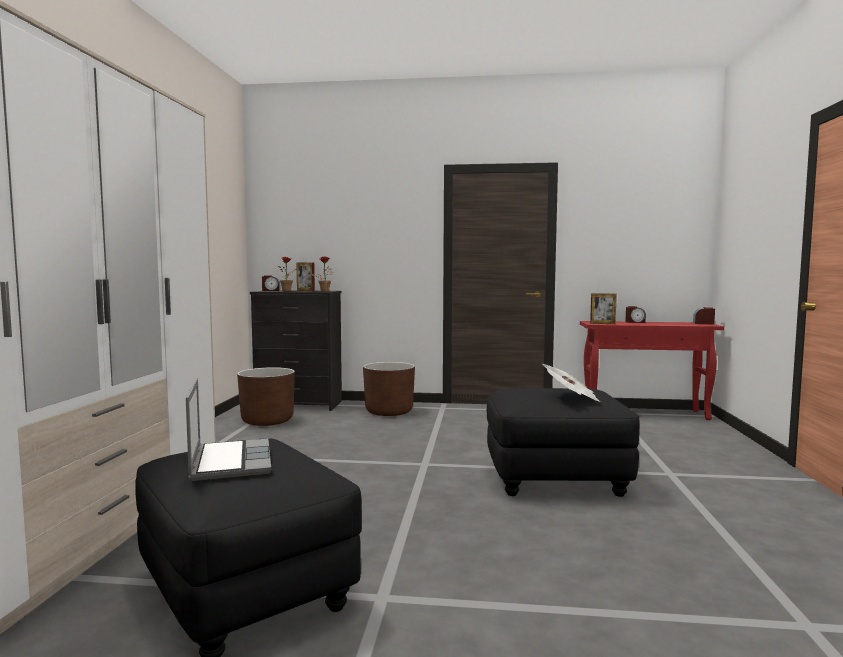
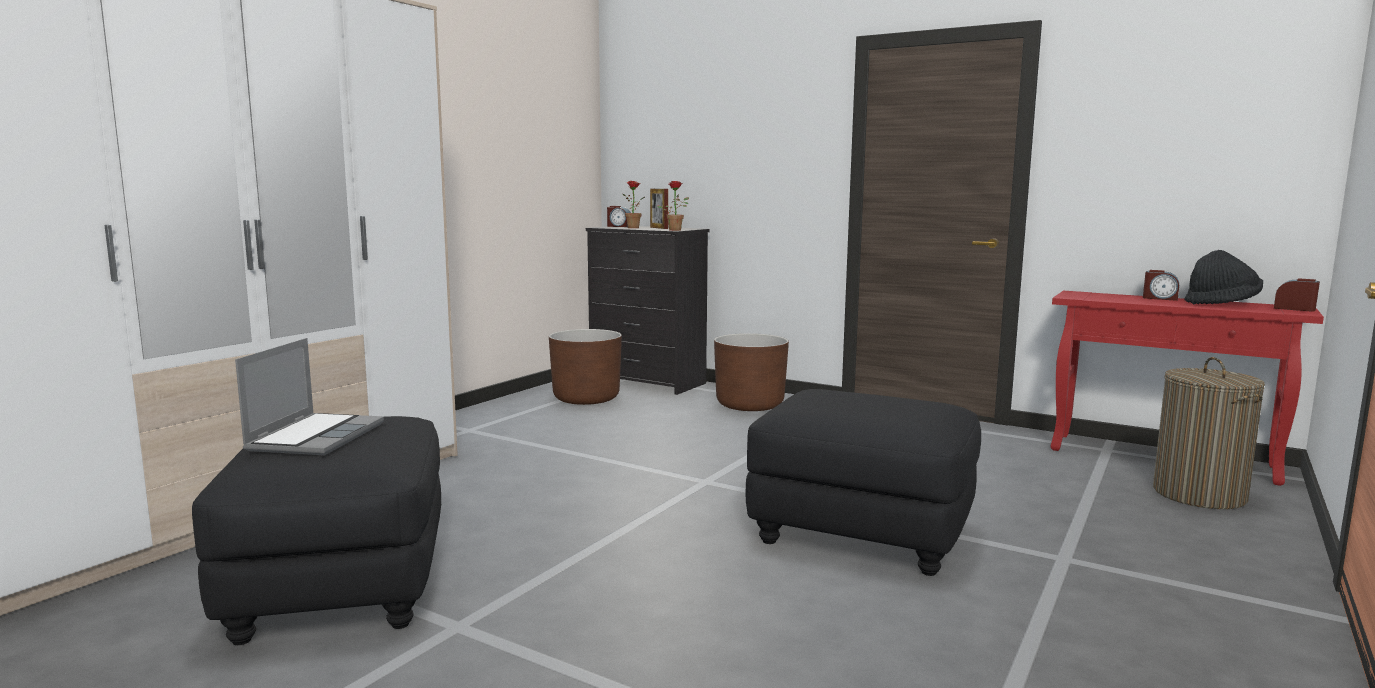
camera: 25 degrees right, 5 degrees up
(571, 398) = (871, 413): newspaper -> none
(602, 323) = (1086, 298): picture frame -> none
(668, 323) = (1221, 303): none -> black hat
(683, 430) = (1199, 494): none -> laundry basket

